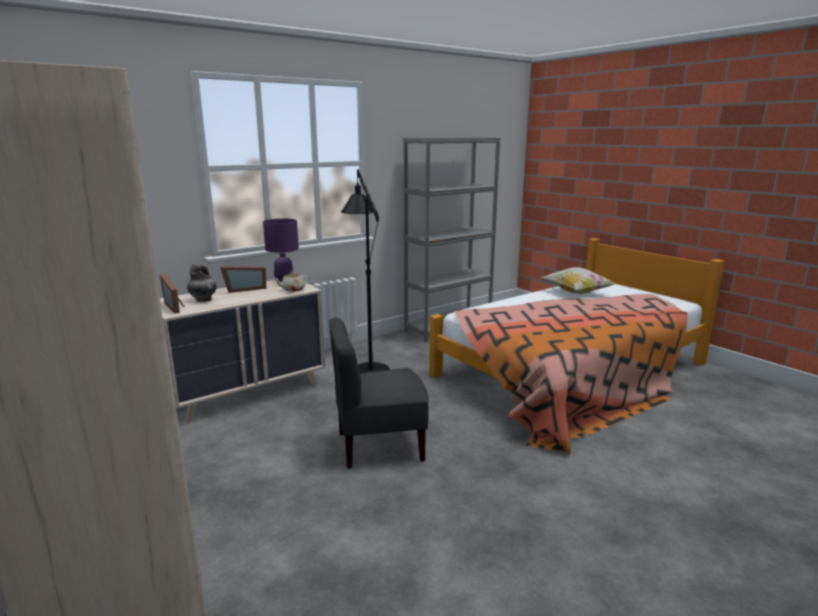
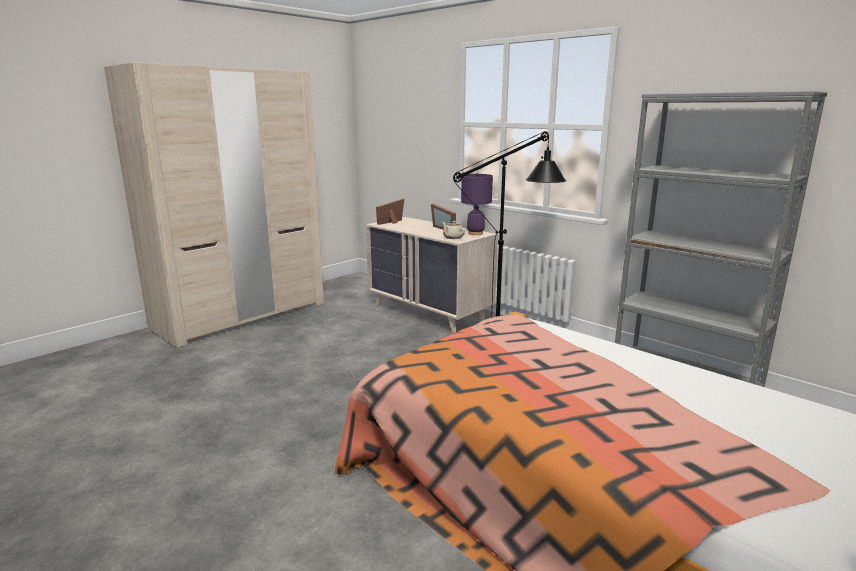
camera: 80 degrees right, 0 degrees up
(203, 300) = (411, 224): grey vase -> none
(379, 446) = (351, 370): grey chair -> none
(576, 293) = (717, 397): pillow -> none

